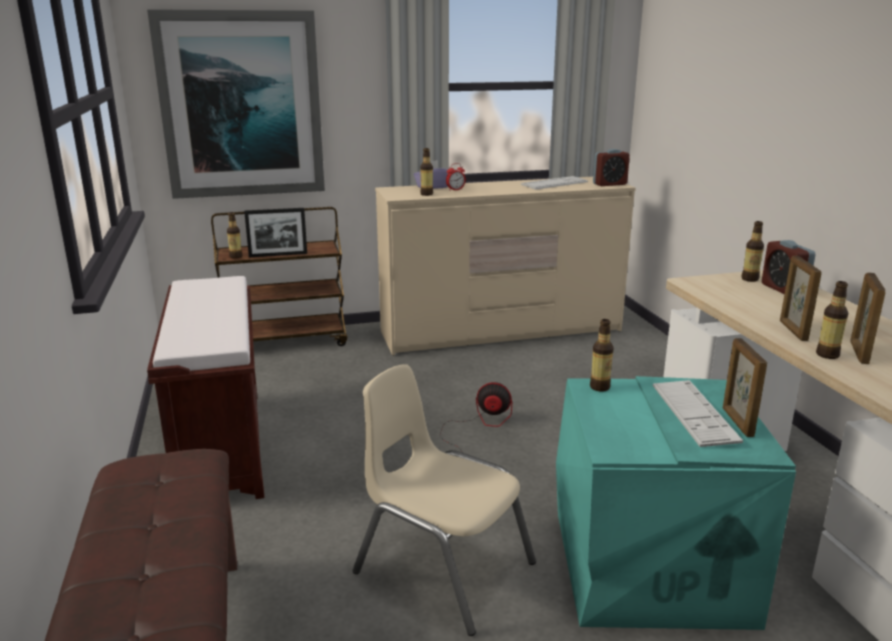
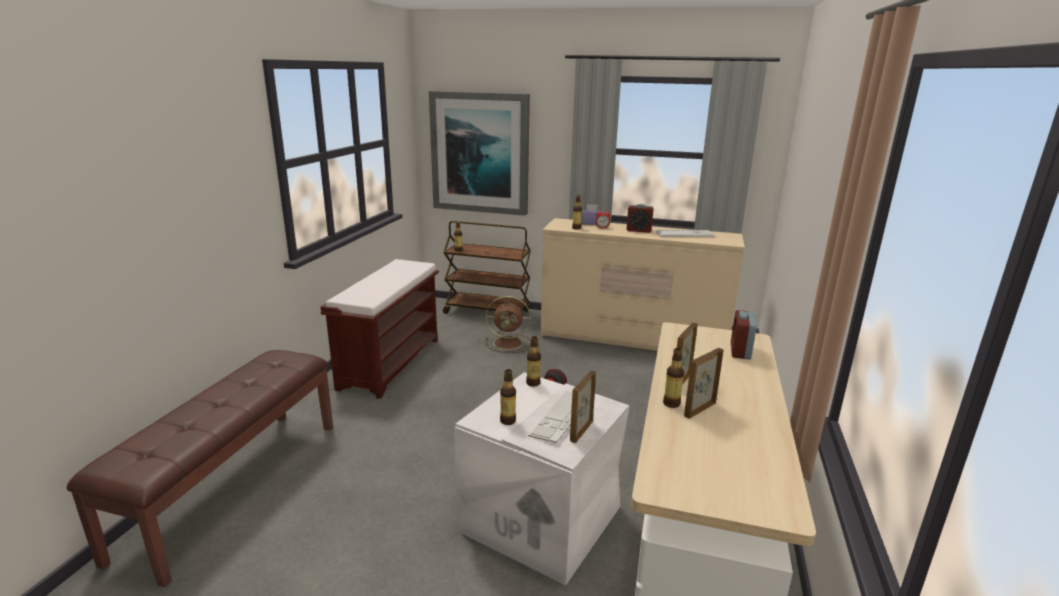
camera: 30 degrees right, 0 degrees up
(278, 255) = (483, 254): picture frame -> none
(362, 373) = (509, 343): none -> brown fan
(443, 568) = (424, 469): beige chair -> none
(609, 184) = (728, 241): alarm clock -> alarm clock (638, 230)
(648, 568) = (539, 518): turquoise storage box -> white storage box
(750, 279) = (728, 337): bottle -> bottle (508, 421)

